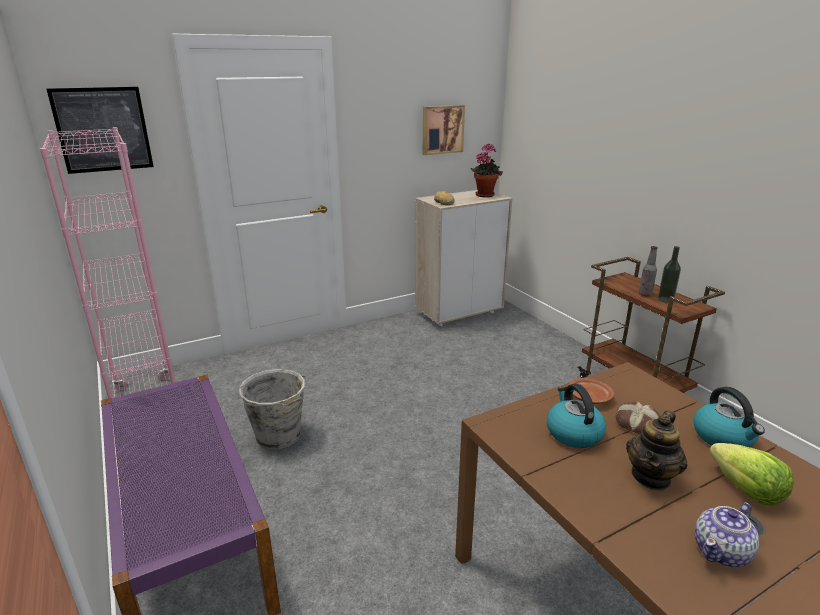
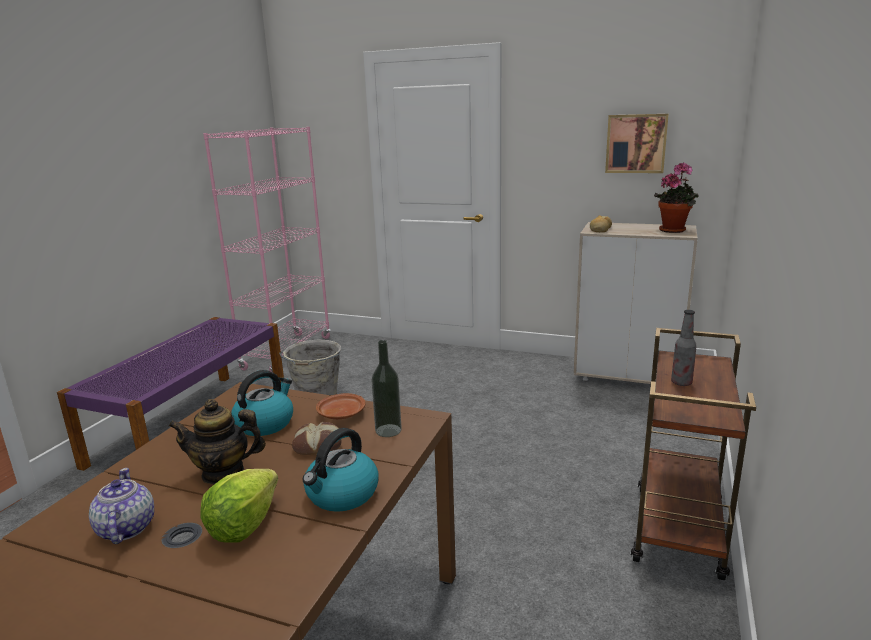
camera: 50 degrees right, 5 degrees down
(103, 130) = (313, 129): picture -> none
(665, 299) = (693, 396): bottle -> bottle (388, 430)
(722, 551) = (125, 529): teapot -> teapot turned 60 degrees clockwise

